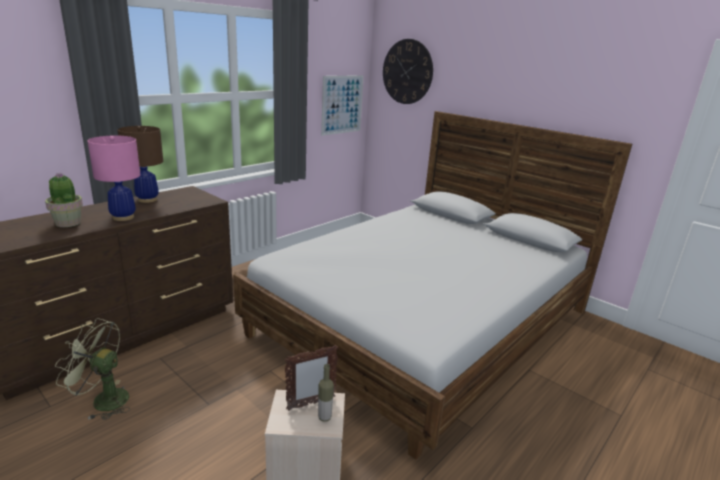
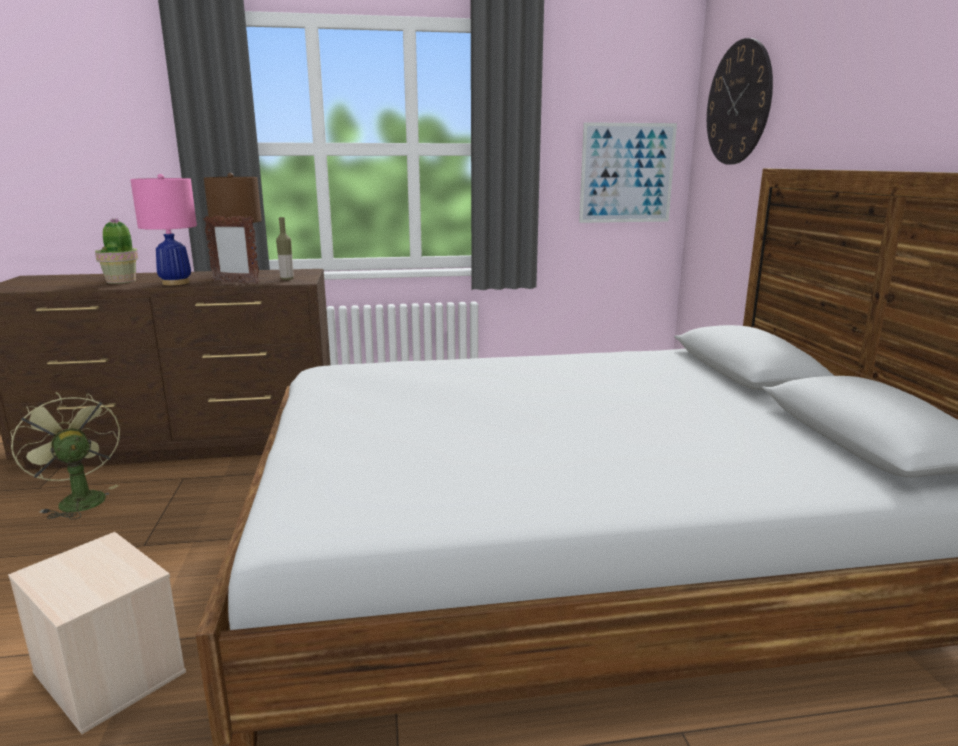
camera: 40 degrees right, 5 degrees down
(310, 404) = (110, 566): picture frame -> picture frame (235, 283)
(324, 417) = (90, 590): bottle -> bottle (287, 279)

